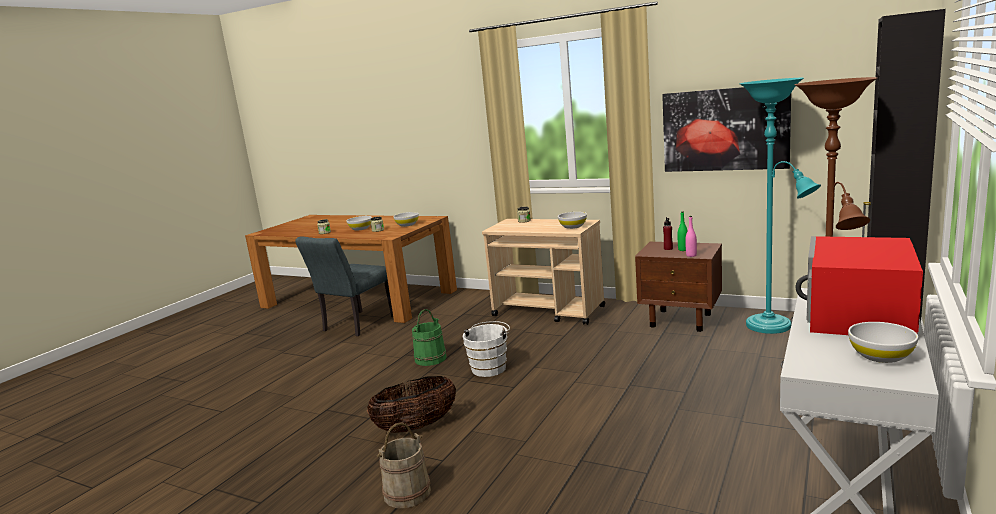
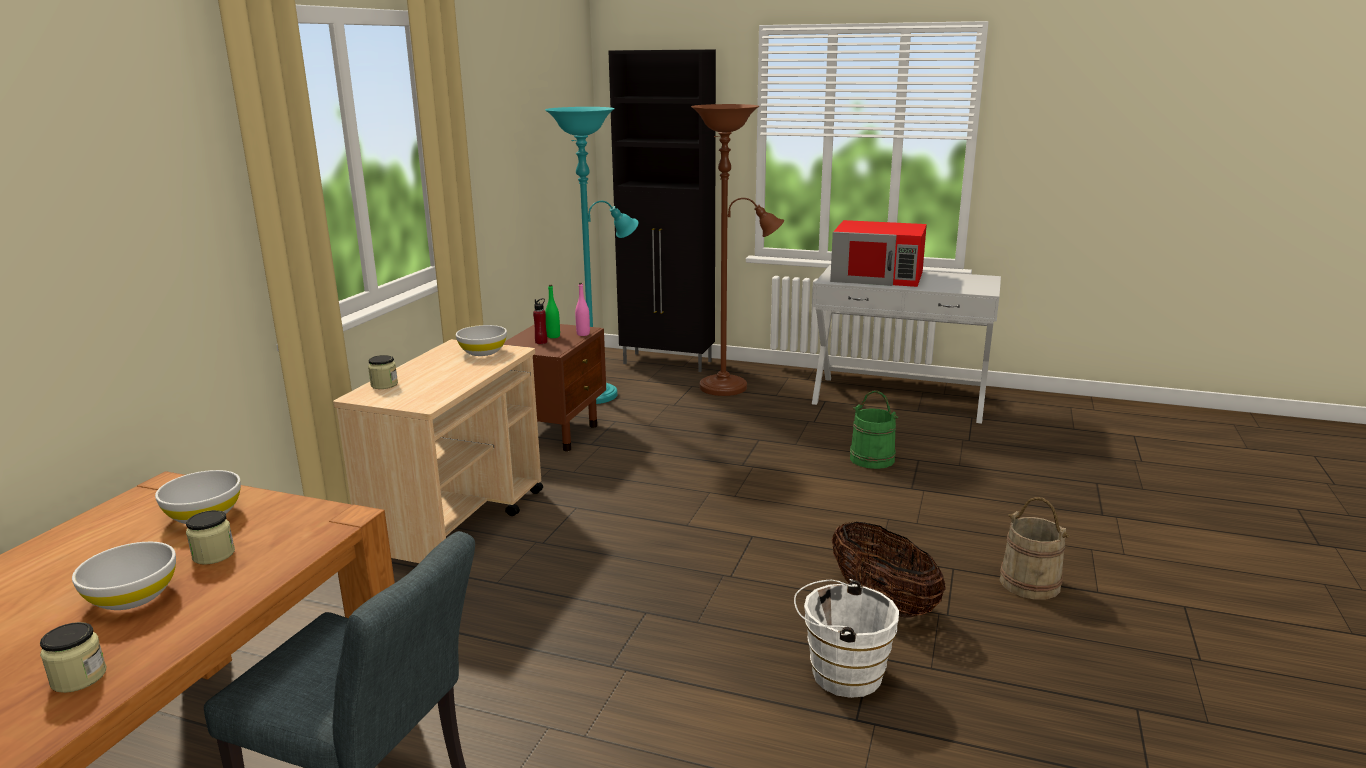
camera: 100 degrees left, 5 degrees up
(430, 358) = (639, 628): green bucket -> green bucket (872, 459)
(490, 367) = (686, 560): white bucket -> white bucket (840, 673)
(724, 129) = (503, 175): picture -> none
(881, 356) = (953, 278): white bowl -> none

